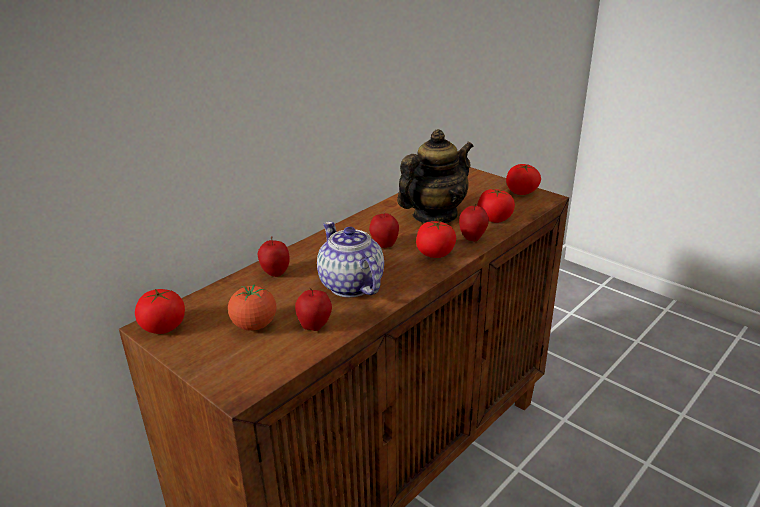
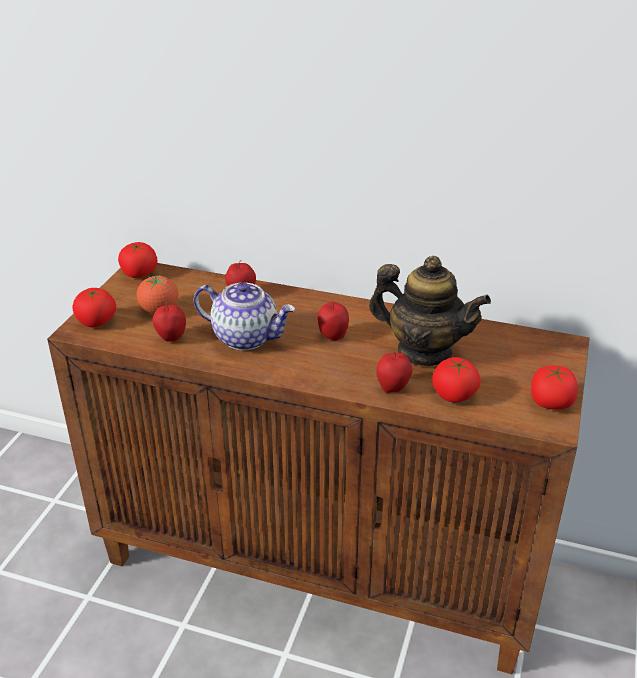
camera: 65 degrees right, 5 degrees up
(350, 285) = (246, 337): teapot -> teapot turned 75 degrees clockwise
(435, 253) = (339, 371): tomato -> tomato (96, 322)

